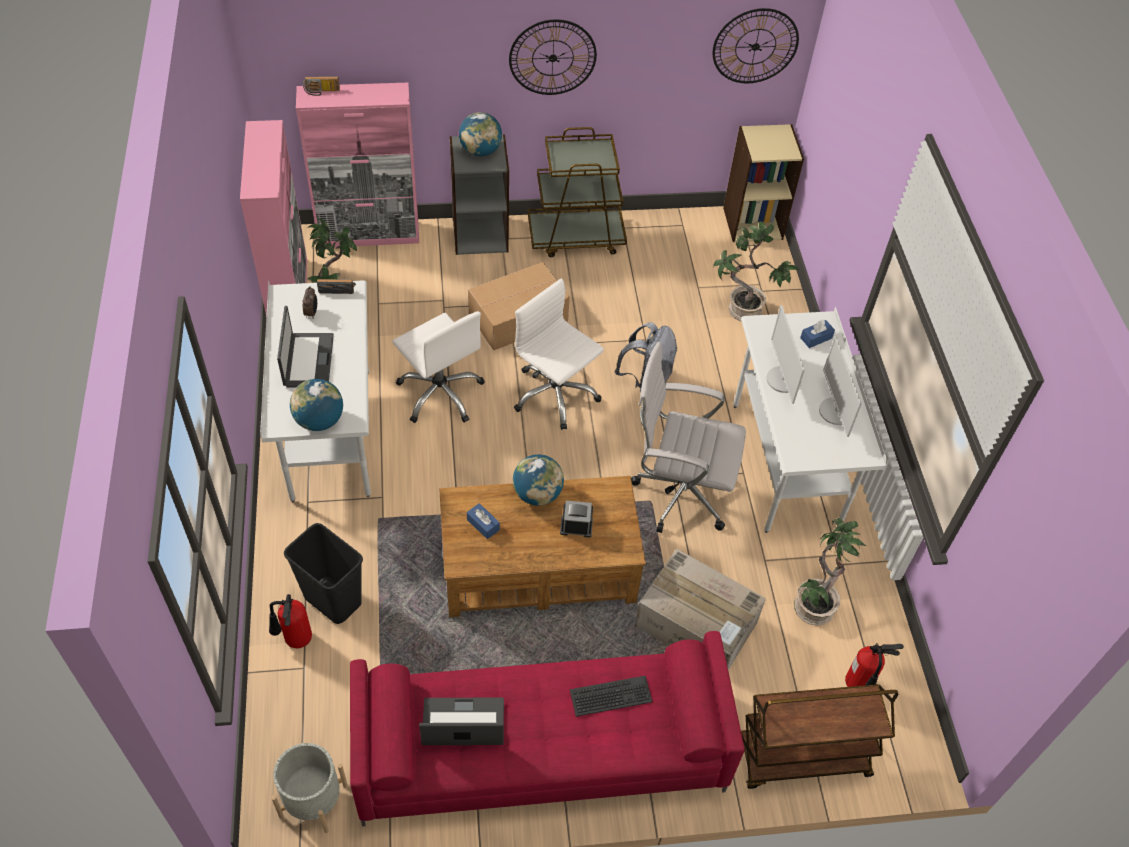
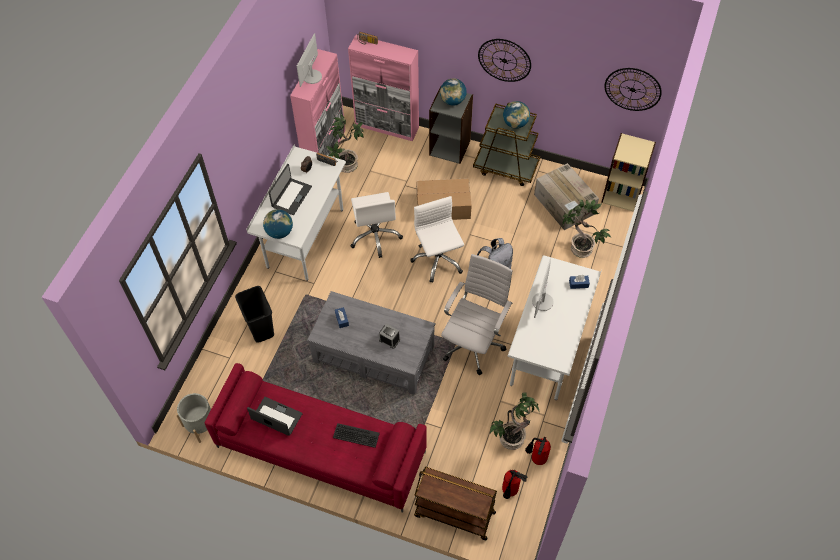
camera: 30 degrees right, 5 degrees up
(294, 640) = (232, 342): fire extinguisher -> fire extinguisher (536, 458)
(537, 494) = (379, 314): globe -> globe (515, 123)
(537, 566) = (373, 353): brown coffee table -> grey coffee table
(678, 493) = (474, 343): white office chair -> white office chair turned 75 degrees clockwise
(697, 625) = (440, 420): cardboard box -> cardboard box (564, 204)
(836, 411) = (561, 332): monitor -> monitor (311, 77)

